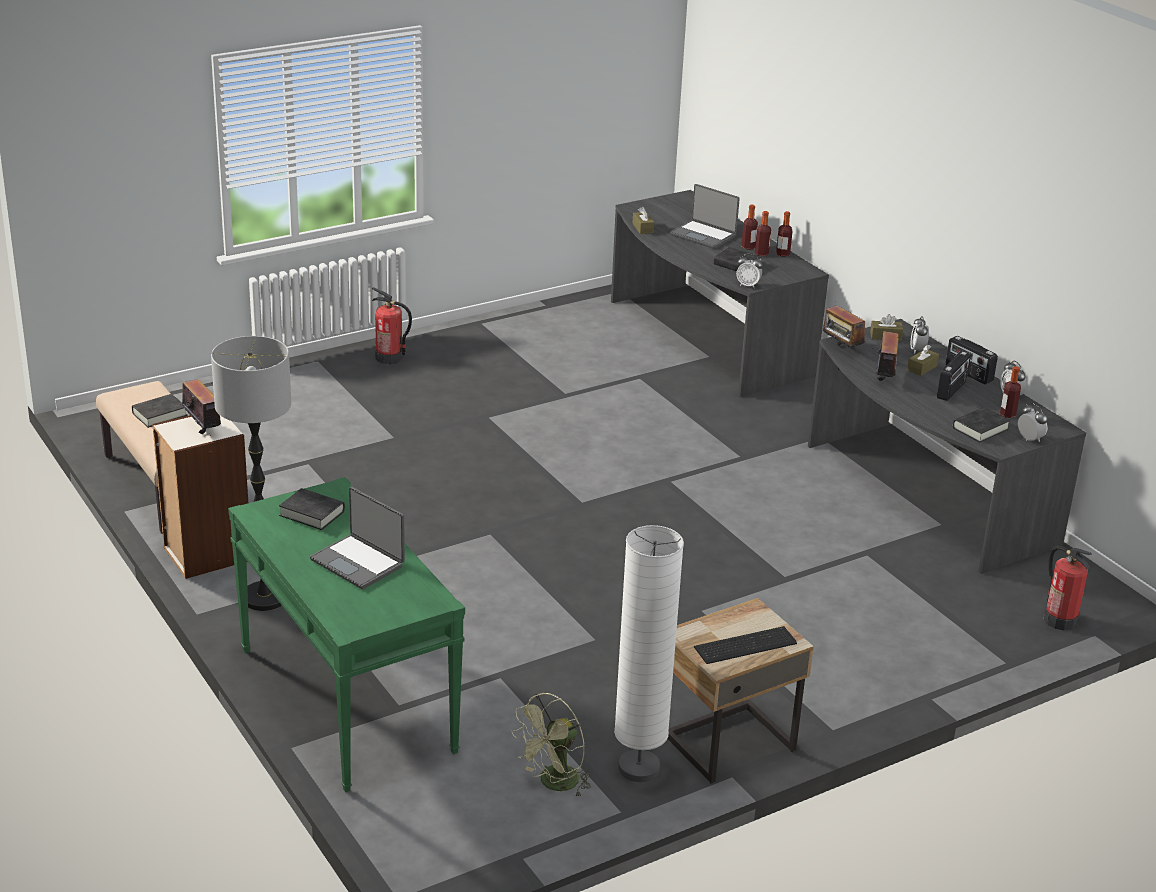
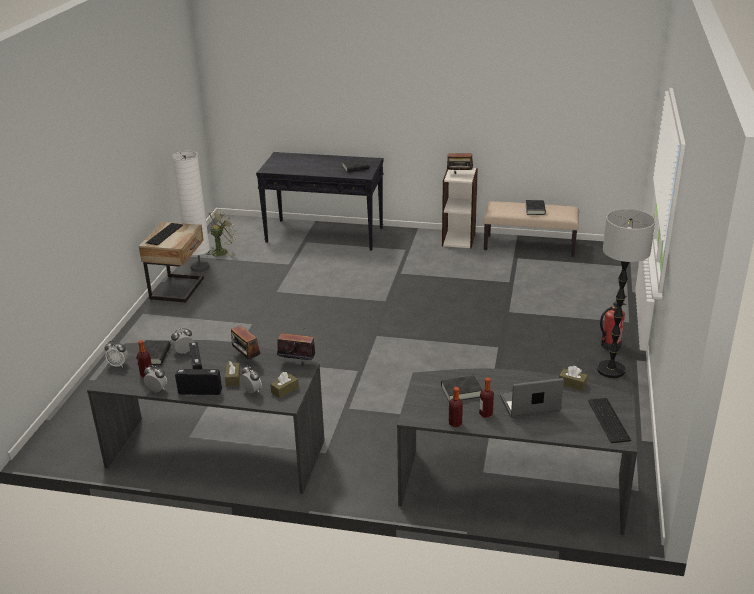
camera: 135 degrees right, 0 degrees up
(265, 598) = (410, 240): floor lamp -> floor lamp (610, 370)
(345, 699) = (325, 234): green console table -> black console table
(358, 562) = (311, 166): laptop -> none
(553, 784) = (222, 251): green fan -> green fan turned 45 degrees clockwise
(670, 205) = (608, 421): none -> keyboard
(748, 285) = (424, 378): alarm clock -> alarm clock (184, 352)
(761, 254) = (467, 413): bottle -> none
(1060, 619) = (75, 417): fire extinguisher -> none

